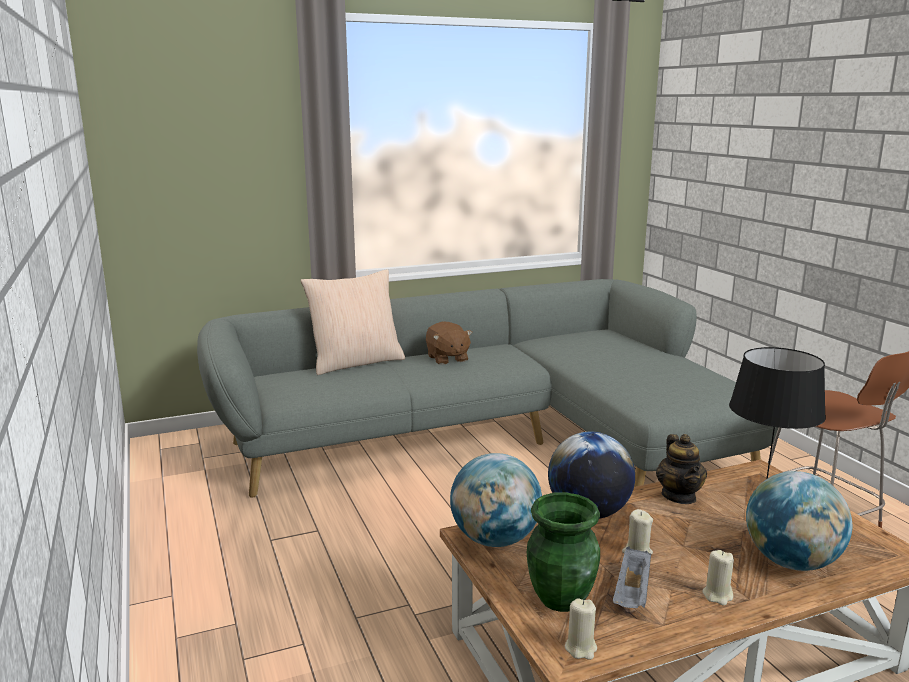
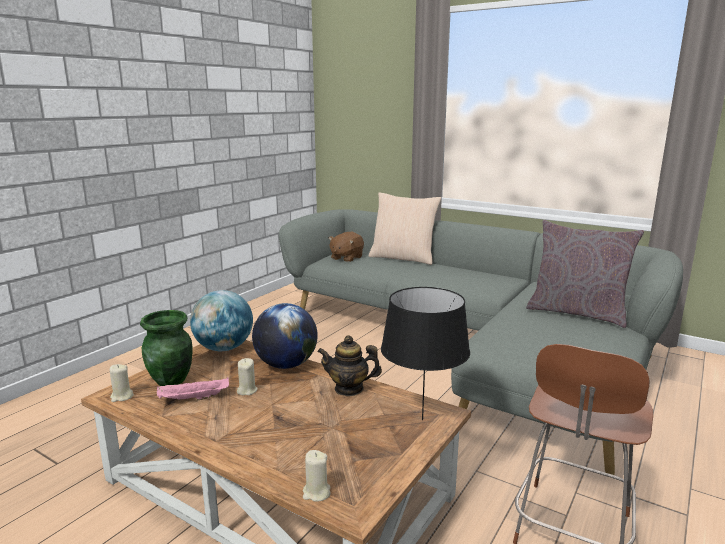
camera: 55 degrees right, 0 degrees up
(447, 359) = (453, 272): brown plush toy -> brown plush toy (346, 258)
(629, 355) = (577, 313): none -> grey pillow
(632, 593) = (193, 399): grey tray -> pink tray
(679, 496) = (349, 389): teapot -> teapot turned 45 degrees clockwise
(717, 595) = (212, 428): beige candle -> beige candle (316, 493)
(791, 562) = (287, 451): globe -> none

